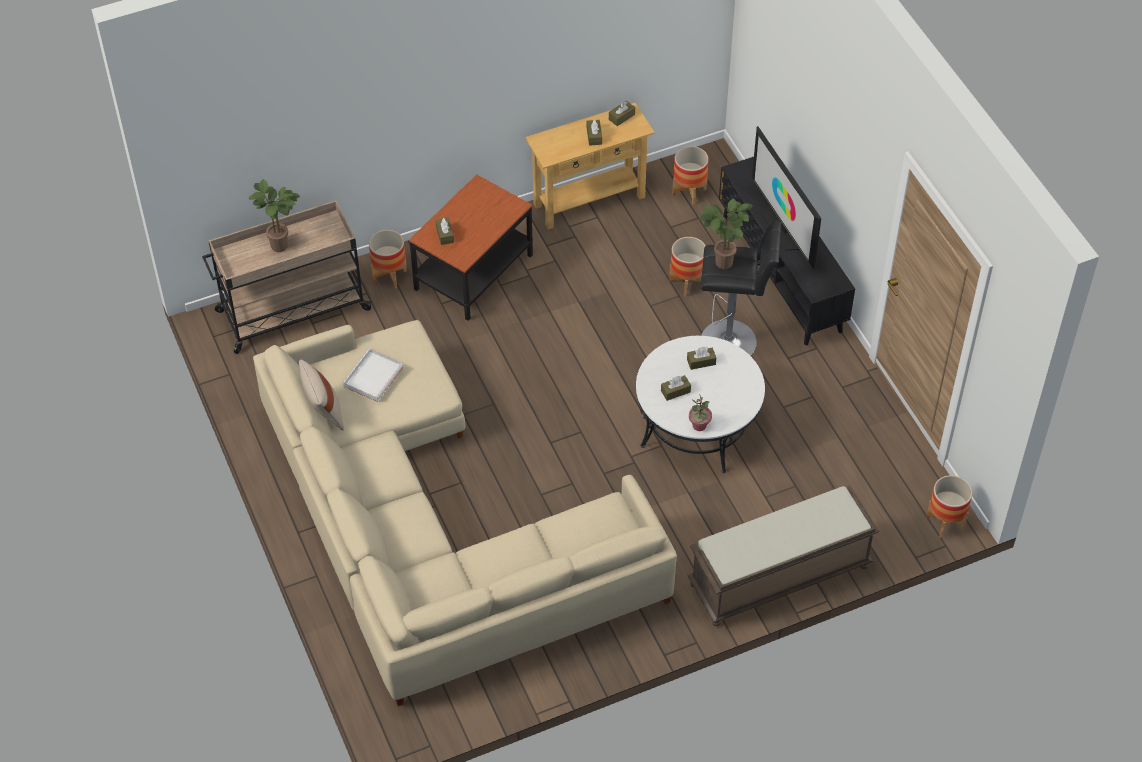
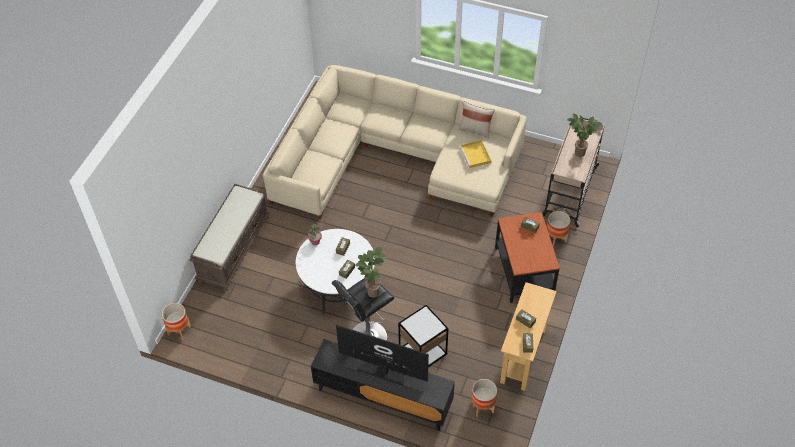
camera: 135 degrees right, 0 degrees up
(374, 376) = (476, 155): white tray -> yellow tray
(687, 282) = (423, 351): planter -> side table

